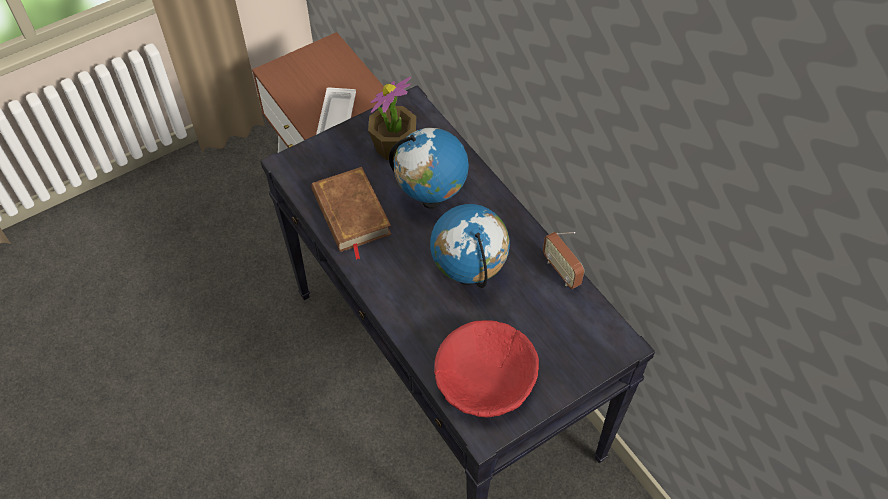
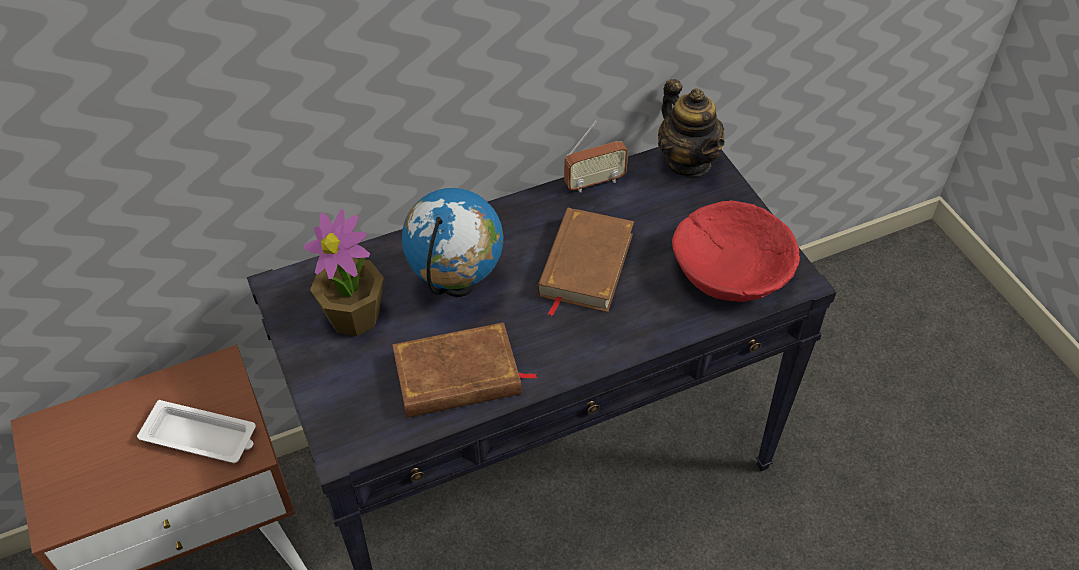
camera: 80 degrees left, 5 degrees down
(469, 275) = (585, 265): globe -> brown book
(607, 337) = (687, 161): none -> teapot

